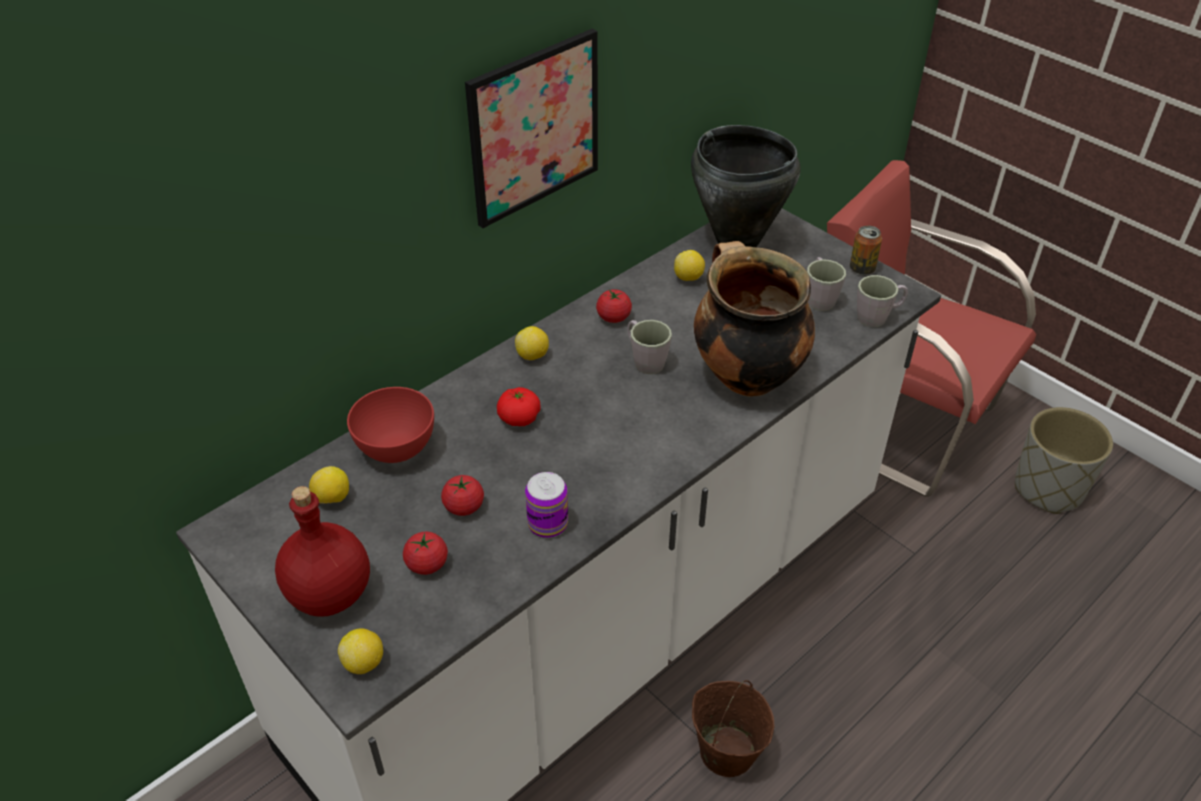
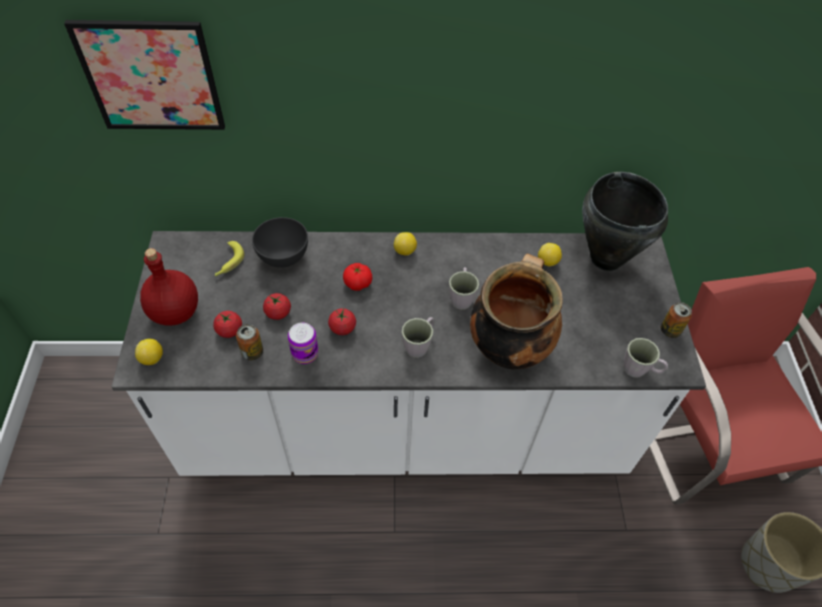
camera: 40 degrees right, 10 degrees up
(332, 498) = (228, 263): lemon -> banana
(395, 448) = (283, 256): red bowl -> grey bowl
(484, 566) = (252, 352): none -> can
(534, 128) = (454, 110): picture -> picture (151, 76)
(613, 317) = (474, 258): tomato -> tomato (342, 328)
(726, 751) = (400, 544): brown bucket -> none
(819, 297) = (616, 330): grey mug -> grey mug (419, 344)

